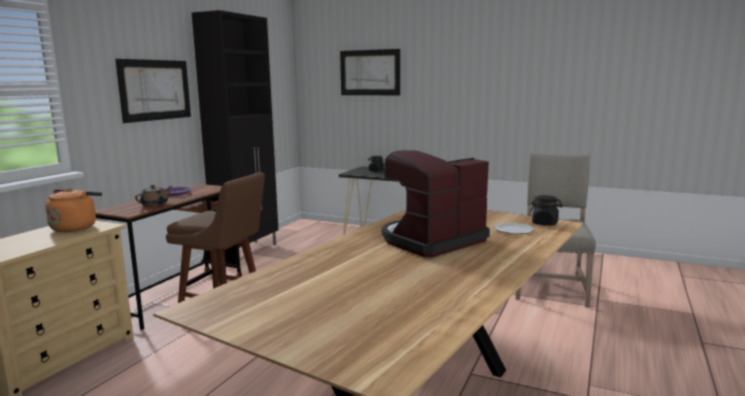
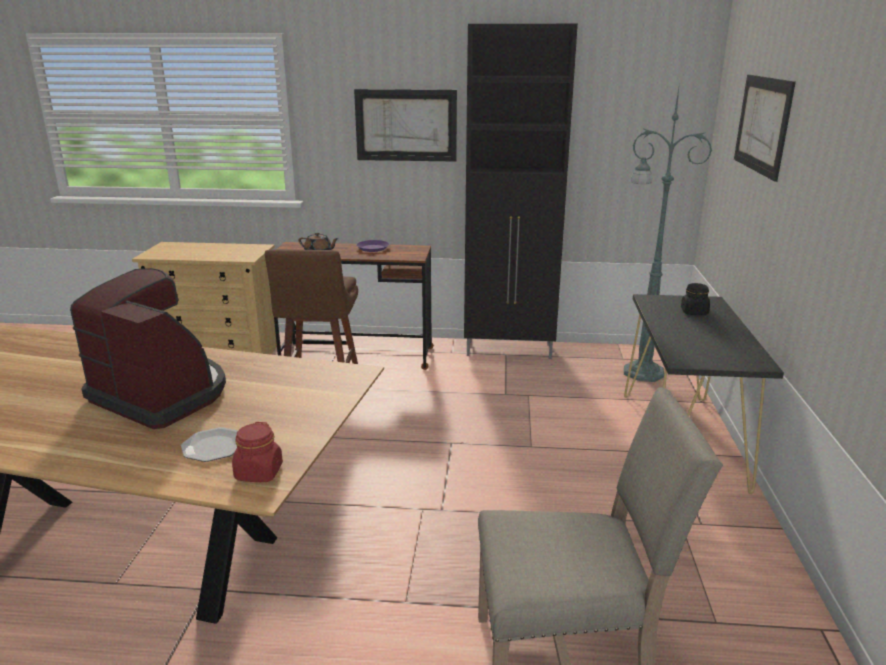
camera: 70 degrees right, 10 degrees up
(75, 227) = (240, 251): orange kettle -> none
(319, 230) = (641, 372): none -> green floor lamp
(545, 223) = (259, 473): black jar -> red jar

